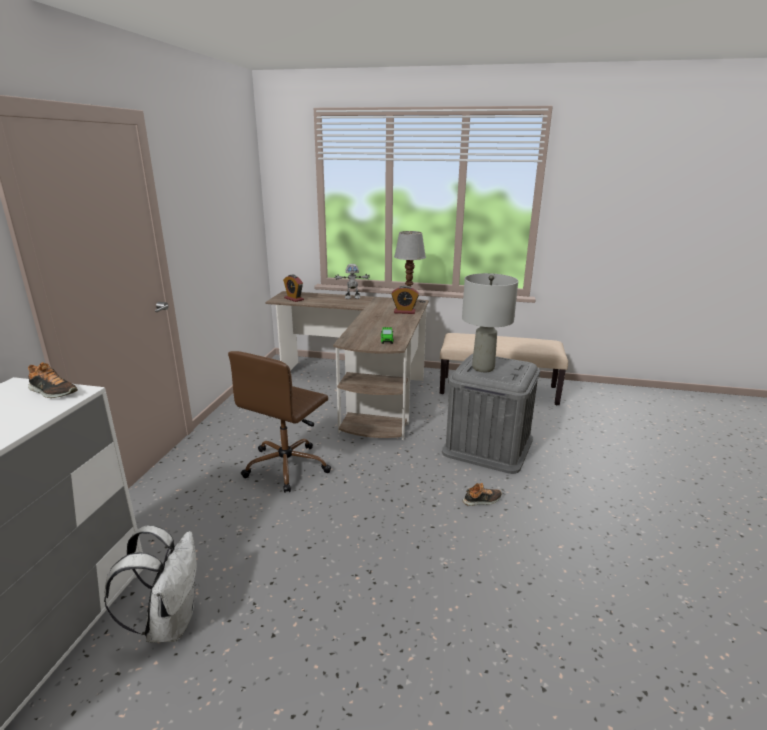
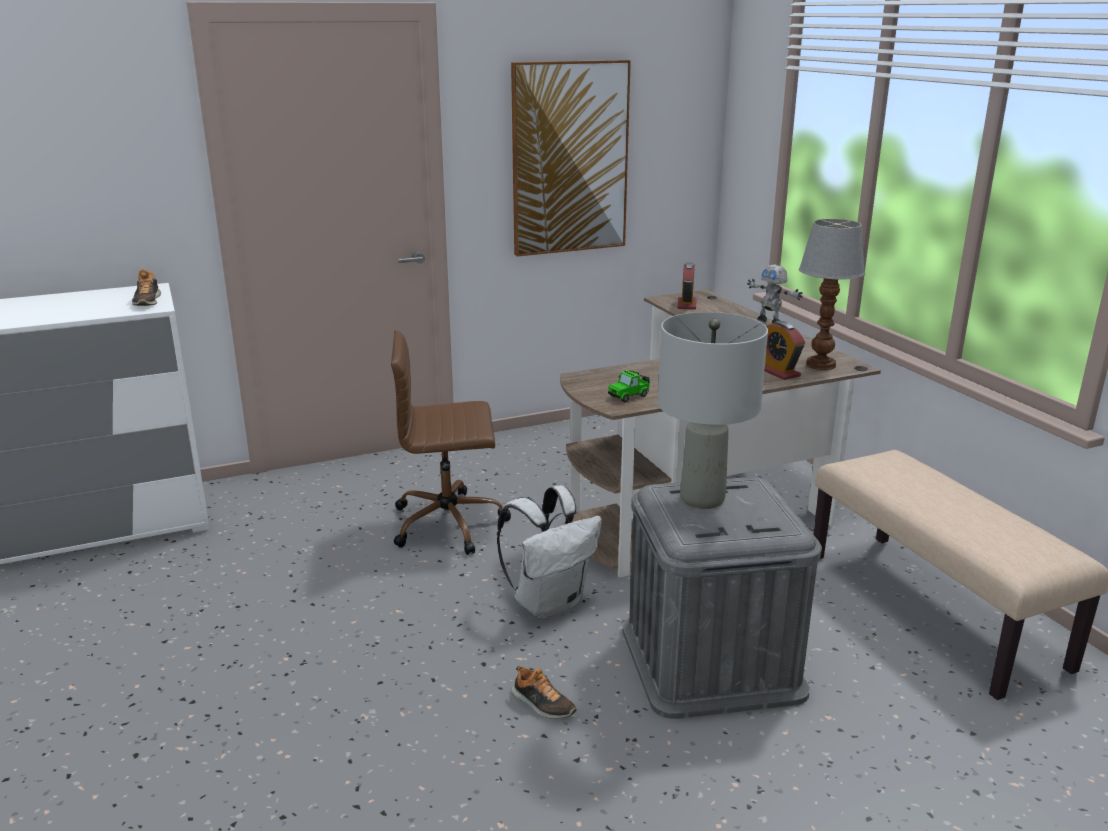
camera: 55 degrees right, 0 degrees up
(170, 622) = (149, 577): white backpack -> white backpack (549, 602)
(214, 222) = (569, 158): none -> picture

